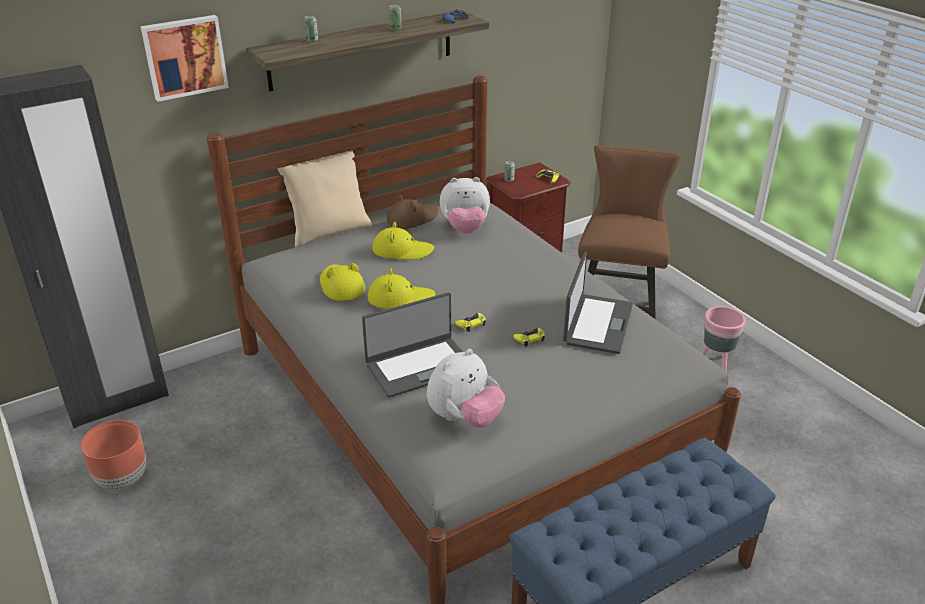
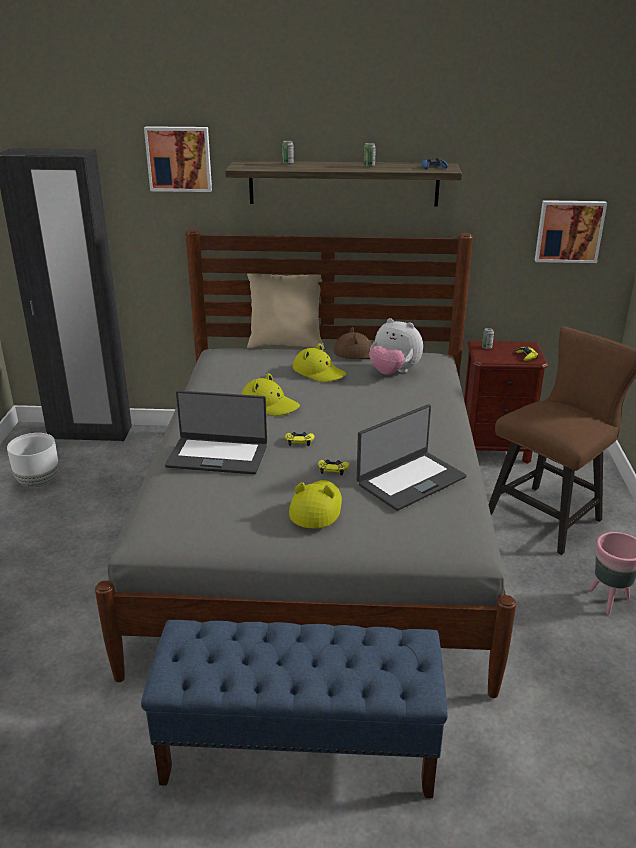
camera: 35 degrees right, 5 degrees down
(123, 480) = (38, 483): brown planter -> white planter
(341, 286) = (239, 382): yellow hat -> yellow hat (316, 508)
(465, 418) = (201, 505): plush toy -> none
(555, 55) = (569, 231): none -> picture

